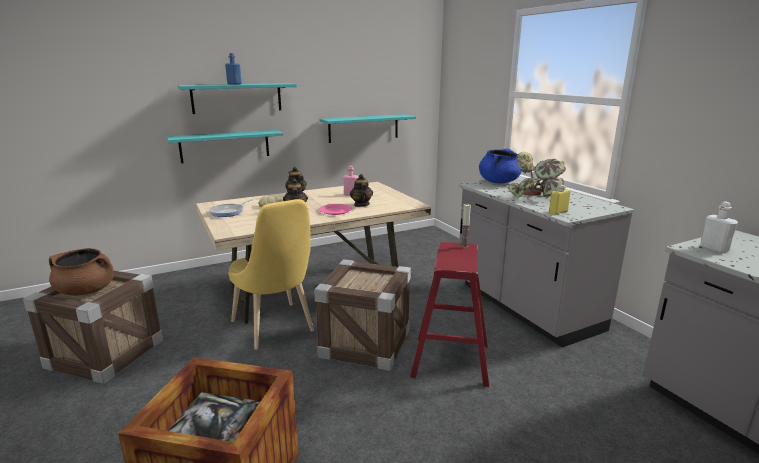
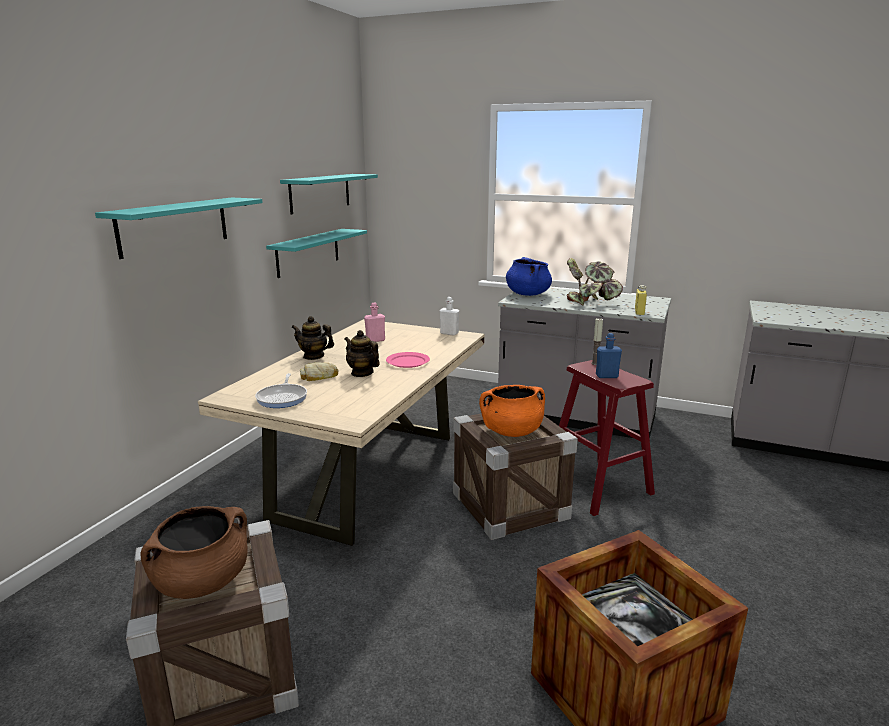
camera: 40 degrees left, 0 degrees up
(225, 146) = (165, 304): turquoise shelf -> turquoise shelf (320, 193)
(234, 84) = (183, 205): blue bottle -> blue bottle (606, 376)
(275, 329) = (397, 535): yellow chair -> none
(361, 205) = (416, 348): teapot -> none
(364, 281) = (511, 432): none -> orange cooking pot
(714, 249) = (776, 316): white bottle -> white bottle (449, 333)

